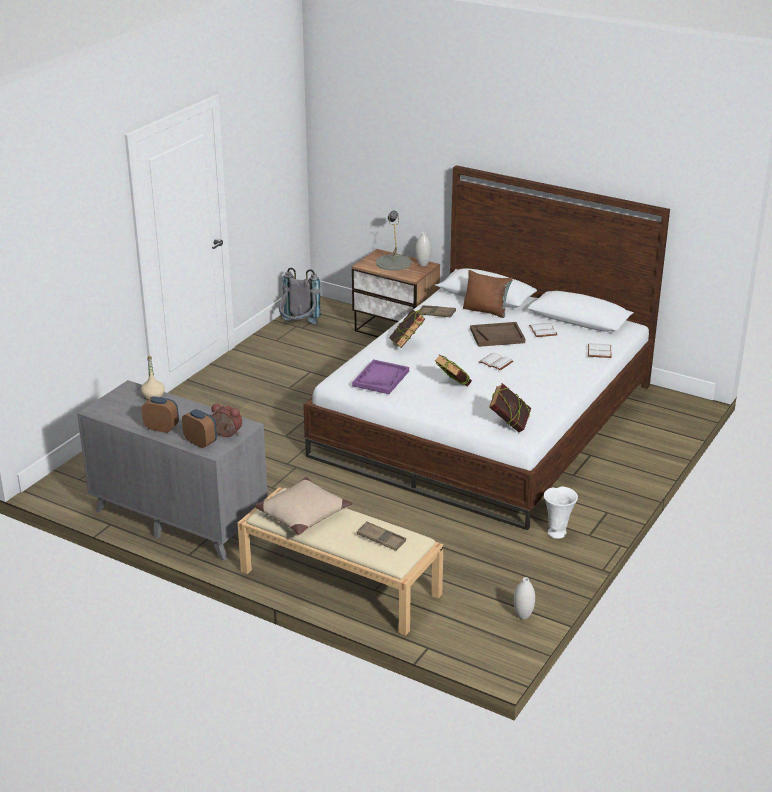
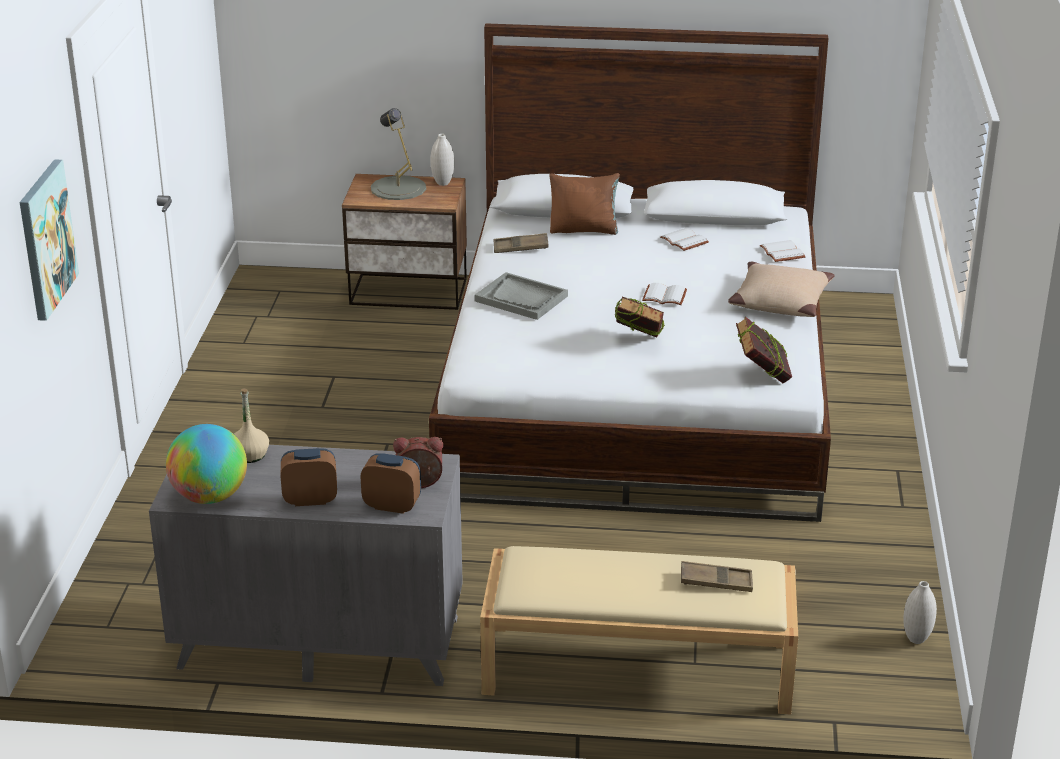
camera: 25 degrees left, 0 degrees up
(82, 248) = (46, 239): none -> picture
(113, 413) = (209, 497): none -> globe
(299, 327) = (262, 317): grey backpack -> none
(303, 514) = (573, 576): beige pillow -> beige pillow (779, 301)
(380, 378) = (531, 353): purple tray -> none
(406, 345) = (521, 298): book -> grey tray
(497, 336) = (632, 260): brown tray -> none
(557, 533) = (861, 514): white vase -> none

